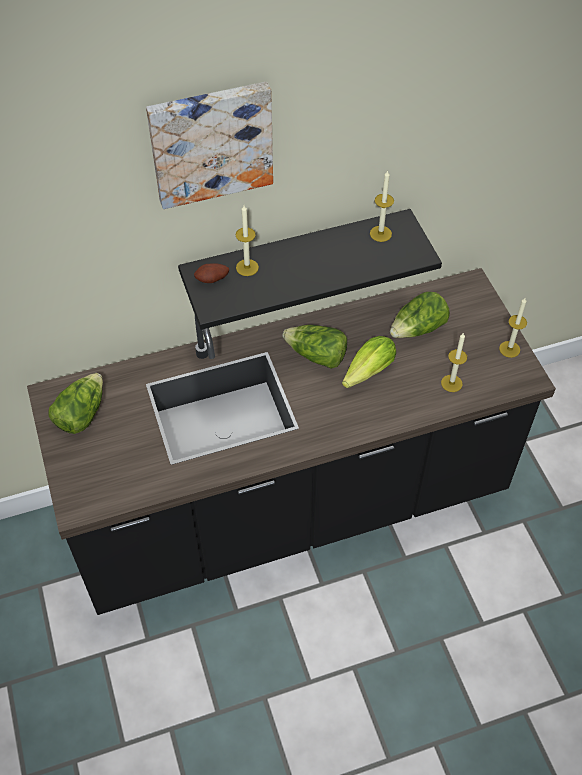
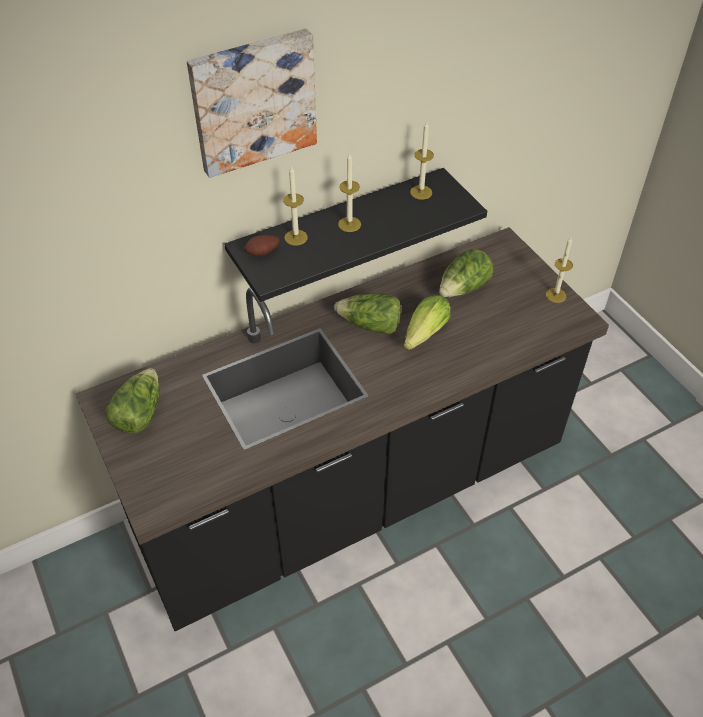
camera: 10 degrees left, 5 degrees down
(451, 383) = (509, 333): candle -> candle (349, 224)

